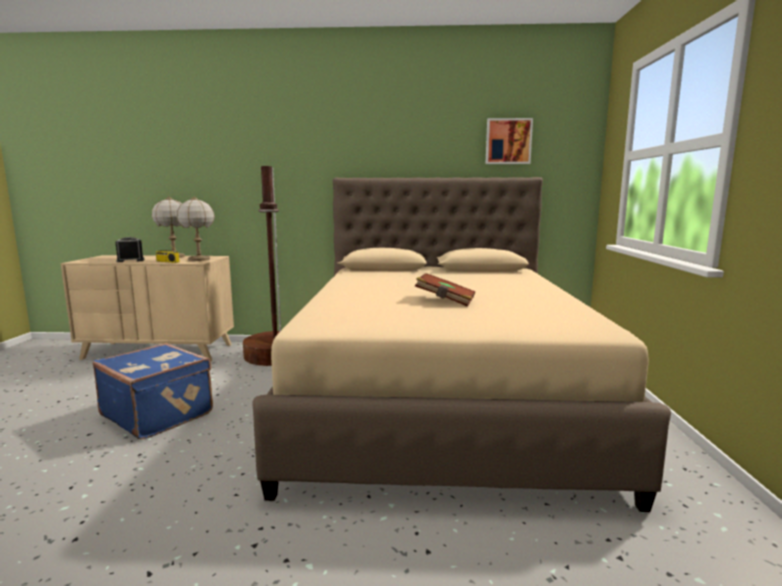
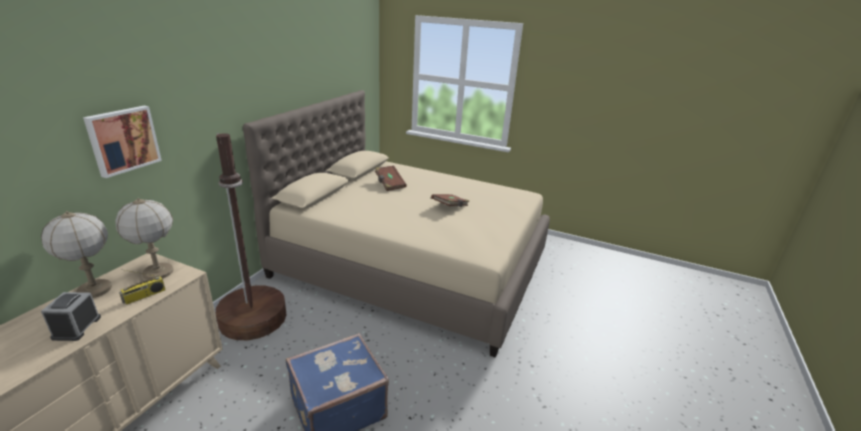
camera: 70 degrees left, 15 degrees up
(464, 279) = (389, 184): none -> brown book
(508, 141) = (342, 64): picture -> picture (123, 140)

